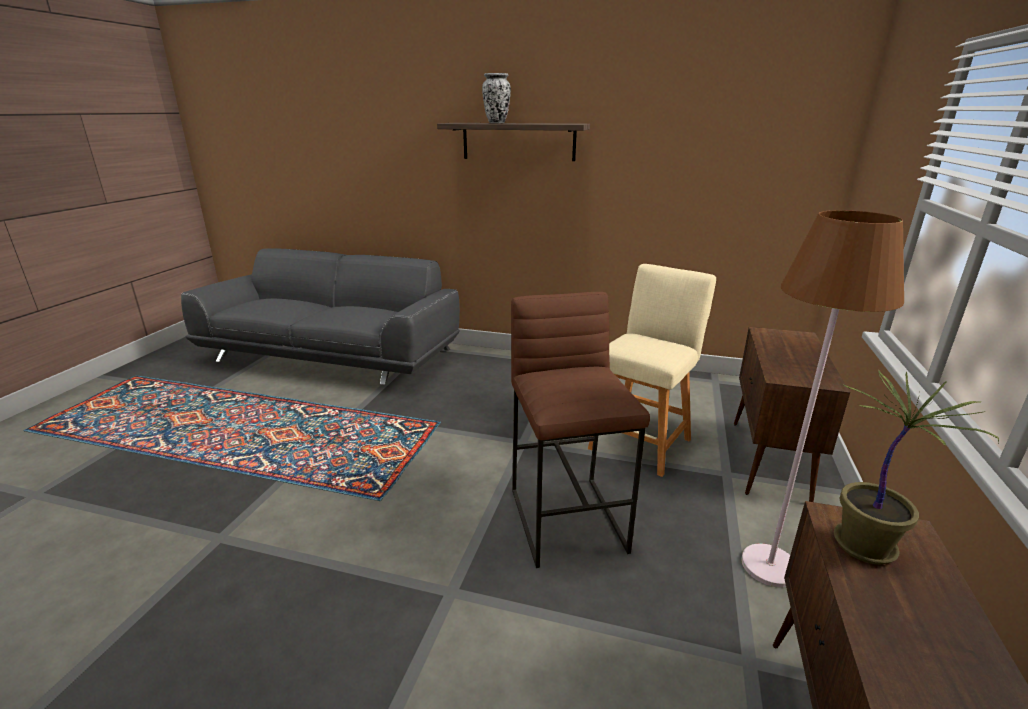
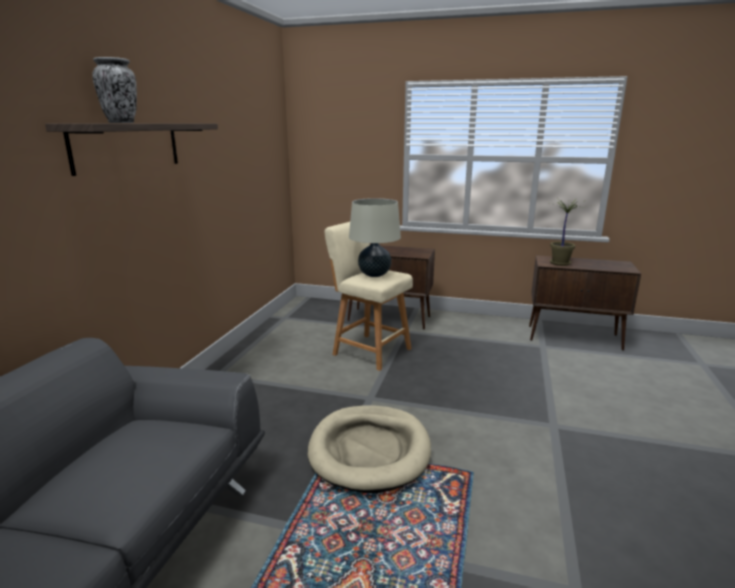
camera: 90 degrees left, 5 degrees down
(430, 441) = (370, 451): none -> beige dog bed
(568, 519) = (465, 382): brown stool -> none
(642, 342) = (374, 274): none -> beige table lamp
(769, 566) = (480, 333): brown floor lamp -> none

